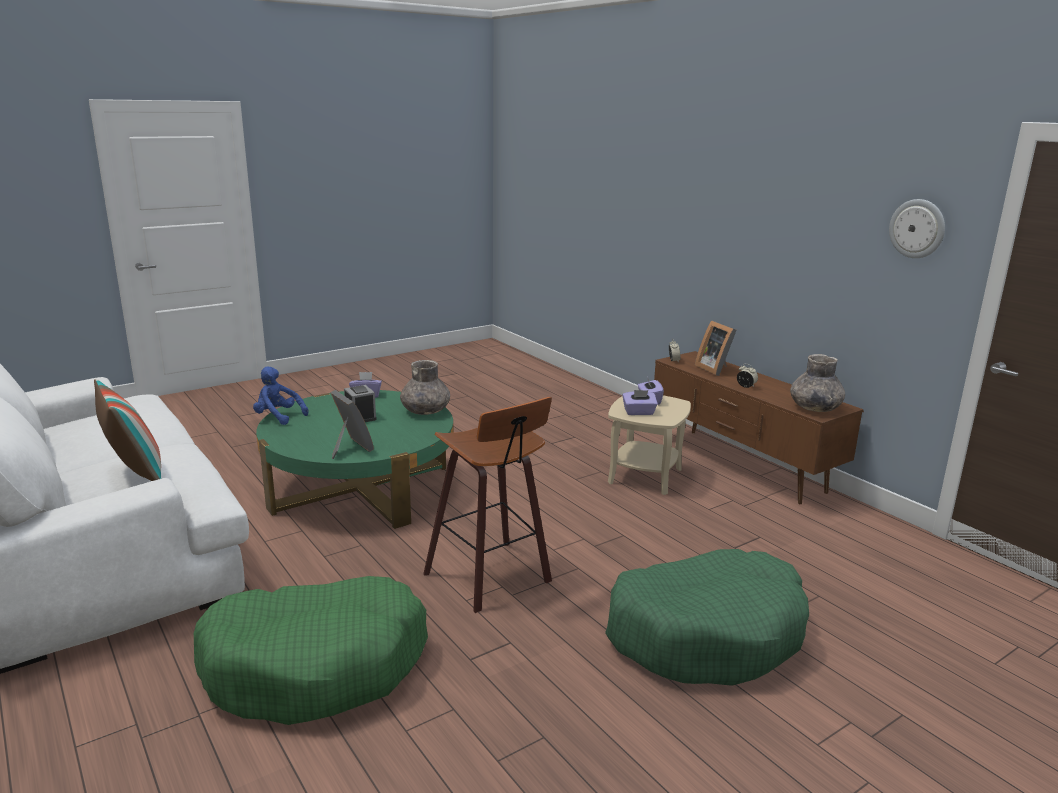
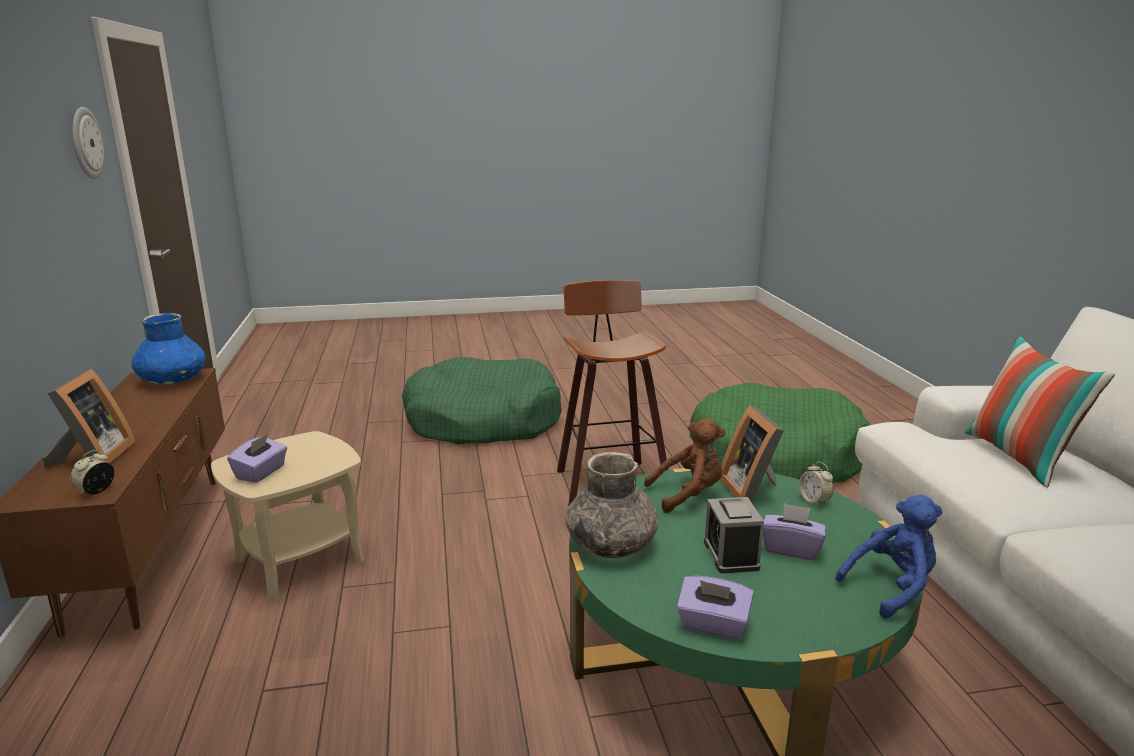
camera: 155 degrees left, 0 degrees up
(278, 417) = (892, 588): blue plush toy -> blue plush toy turned 75 degrees counterclockwise
(391, 439) = (688, 495): none -> brown plush toy
(639, 412) = (317, 455): purple tissue box -> purple tissue box (791, 549)
(746, 386) = (152, 419): alarm clock -> alarm clock (814, 501)
(814, 408) = (173, 380): grey vase -> blue vase

